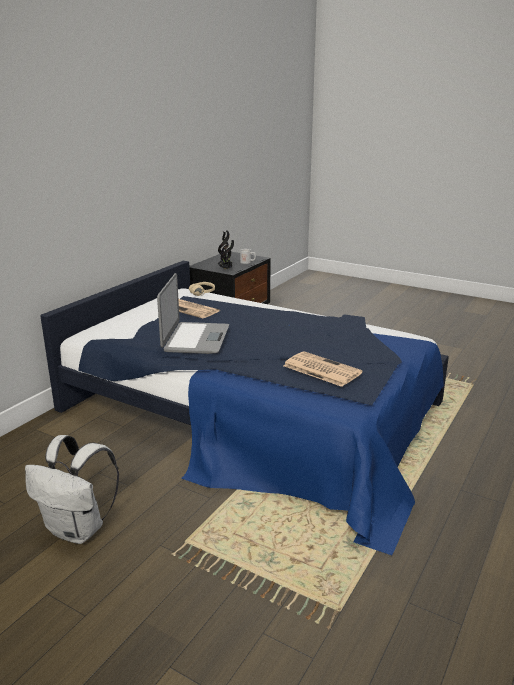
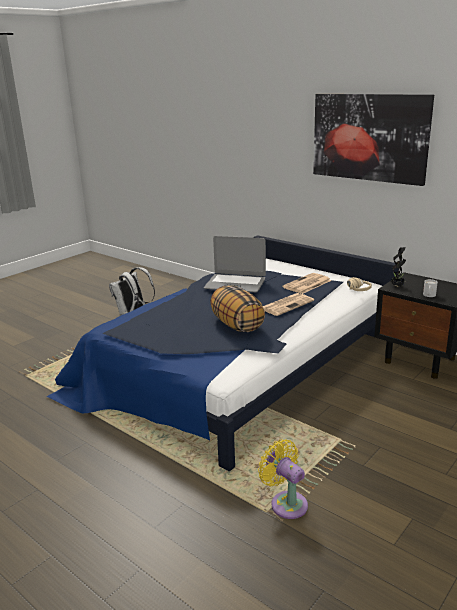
camera: 100 degrees right, 0 degrees up
(141, 138) = (369, 137): none -> picture
(316, 333) = (237, 325): none -> pillow
(320, 369) = (160, 319): newspaper -> newspaper (286, 304)
(457, 378) = (286, 502): none -> yellow fan

